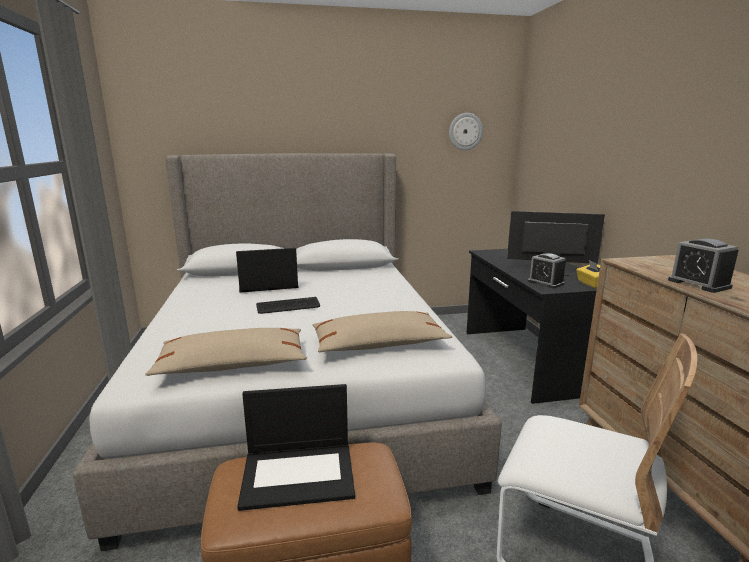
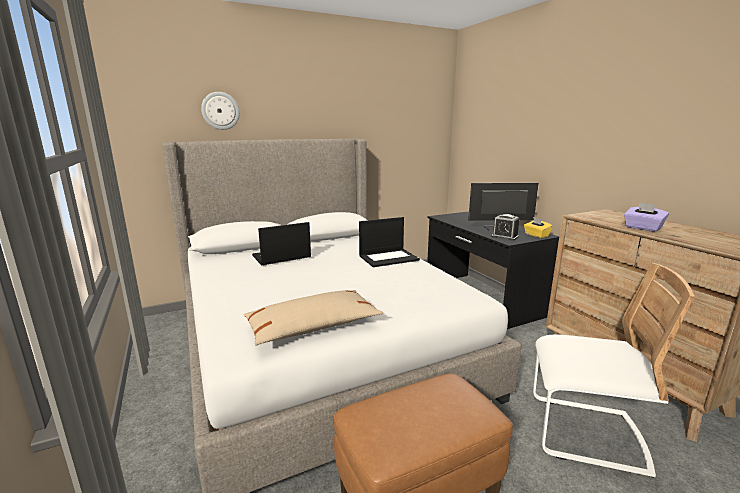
camera: 15 degrees left, 0 degrees up
(288, 306) = (317, 273): keyboard -> none
(299, 474) = (412, 408): laptop -> laptop (389, 258)
(379, 344) = (418, 296): beige pillow -> none
(465, 131) = (414, 120): wall clock -> wall clock (220, 111)
(698, 284) = (642, 228): alarm clock -> purple tissue box

